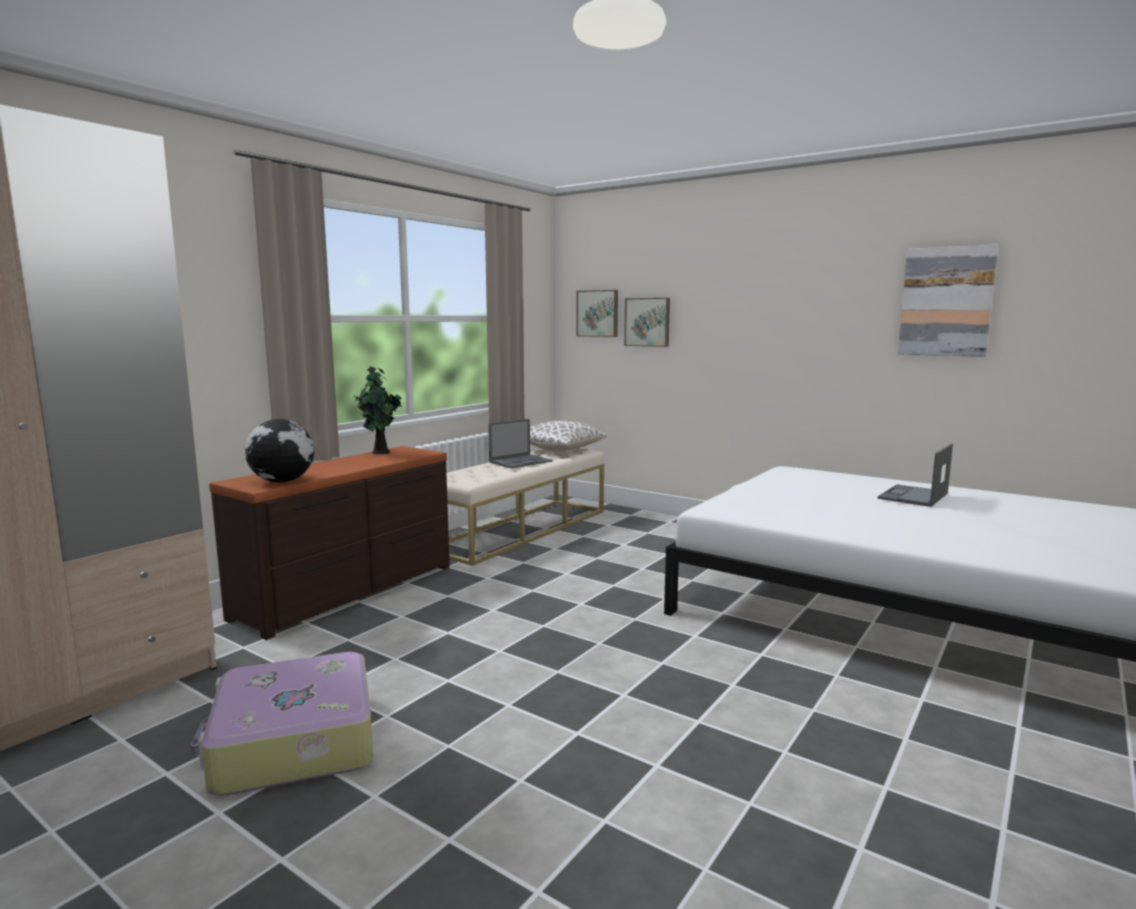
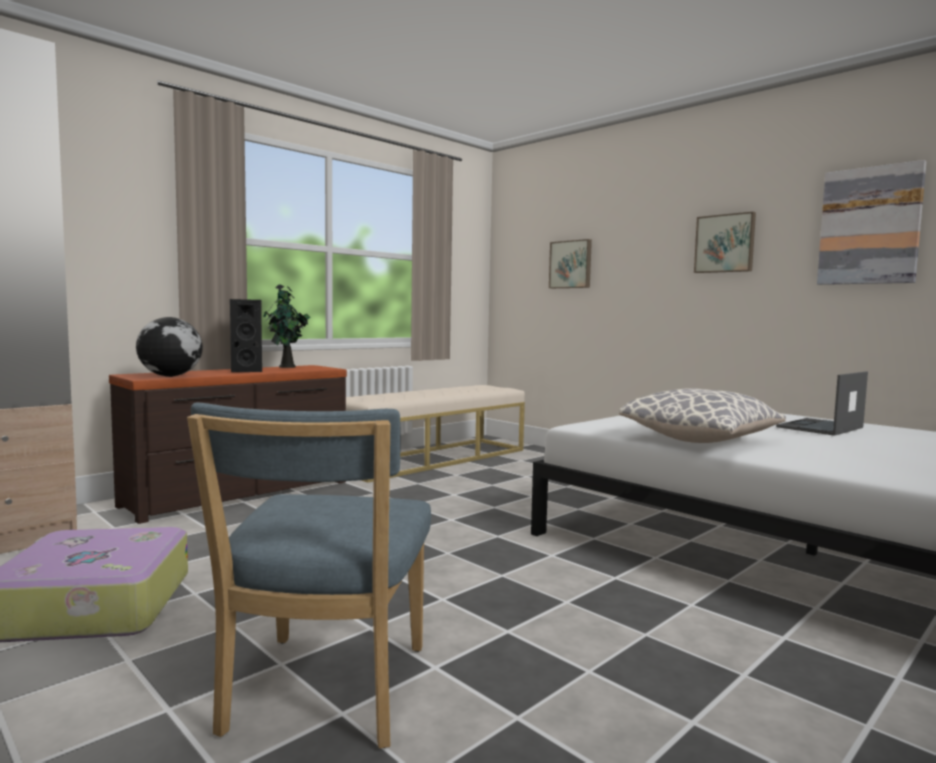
camera: 10 degrees right, 5 degrees down
(348, 464) = (246, 371): none -> black speaker
(521, 461) = (435, 392): laptop -> none
(561, 450) = (483, 387): pillow -> pillow (700, 440)
(578, 806) = (323, 695): none -> blue chair
(598, 313) = (527, 258): picture -> picture (725, 243)

